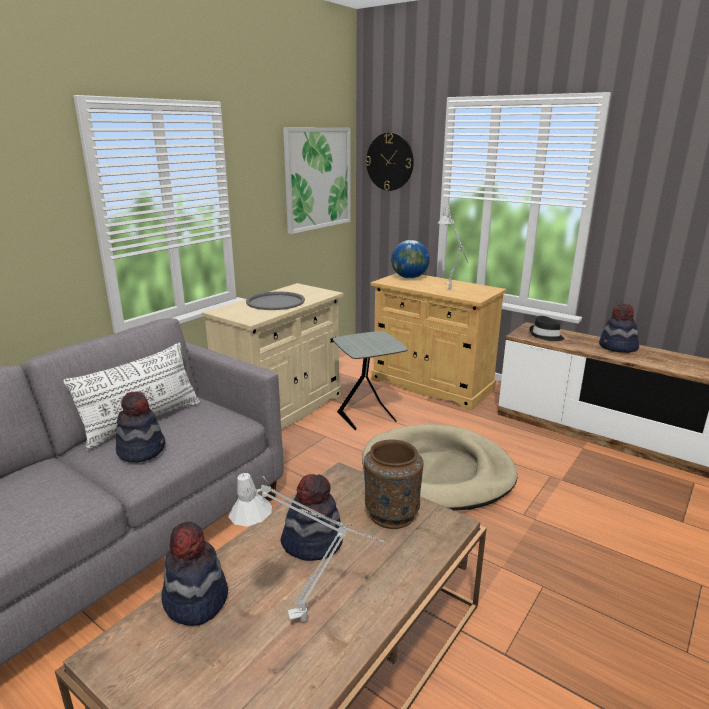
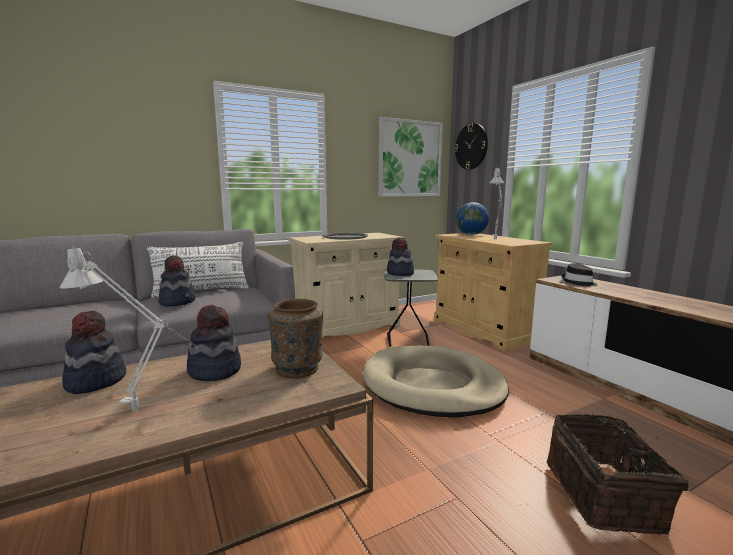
camera: 25 degrees right, 10 degrees down
(617, 347) = (654, 296): hat -> hat (400, 273)
(637, 545) = (606, 495): none -> basket

